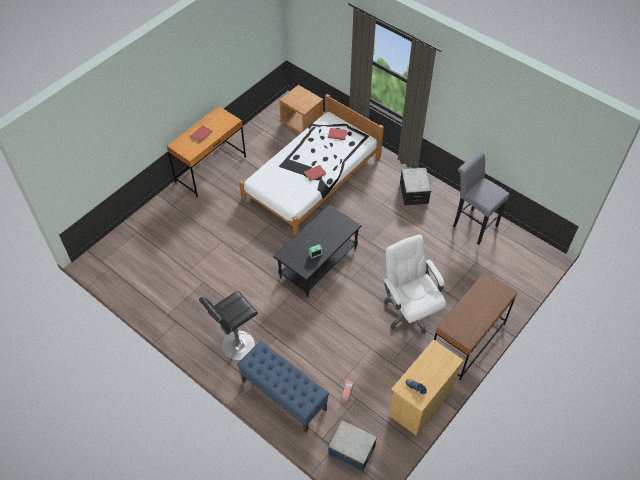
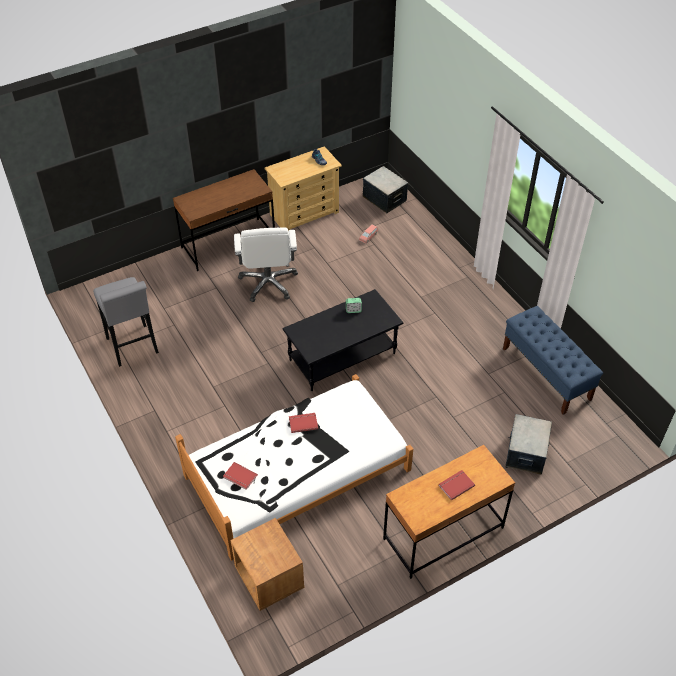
camera: 160 degrees left, 5 degrees down
(236, 347) = (466, 300): black stool -> none
(283, 395) = (430, 249): blue bench -> blue bench (546, 374)
(414, 193) = (174, 407): storage box -> storage box (525, 453)

